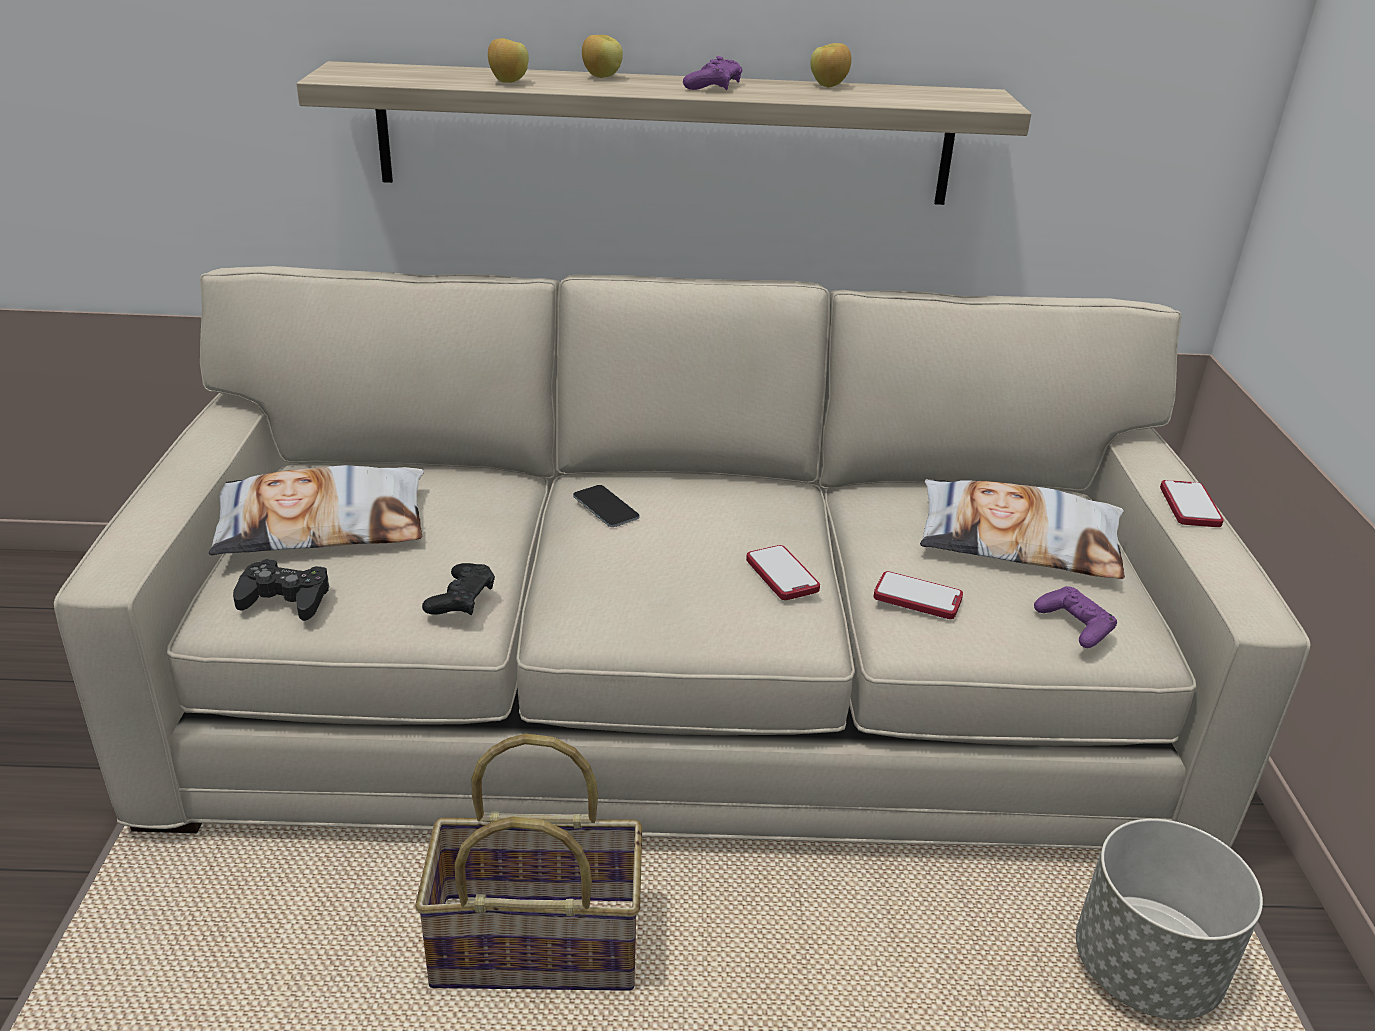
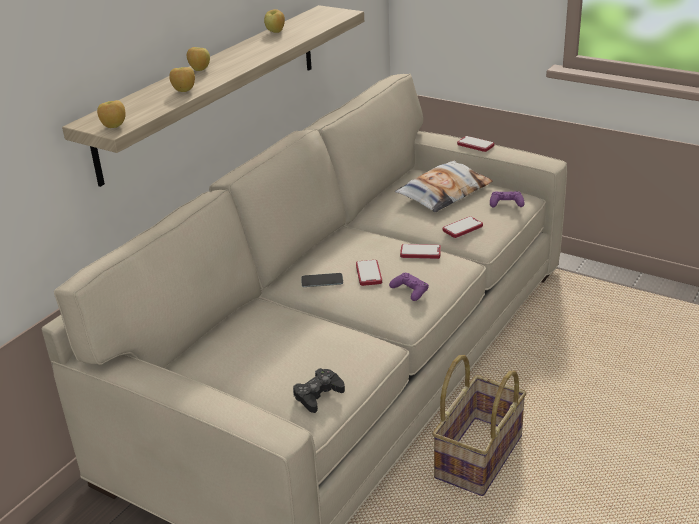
camera: 55 degrees left, 0 degrees up
(323, 525) = (254, 371): pillow -> none
(340, 75) = (114, 126): none -> apple
(461, 598) = (364, 341): black game controller -> none
(663, 543) = (369, 274): none -> phone
(713, 85) = (247, 52): purple game controller -> purple game controller (410, 290)
(1146, 970) = (588, 307): grey planter -> none

